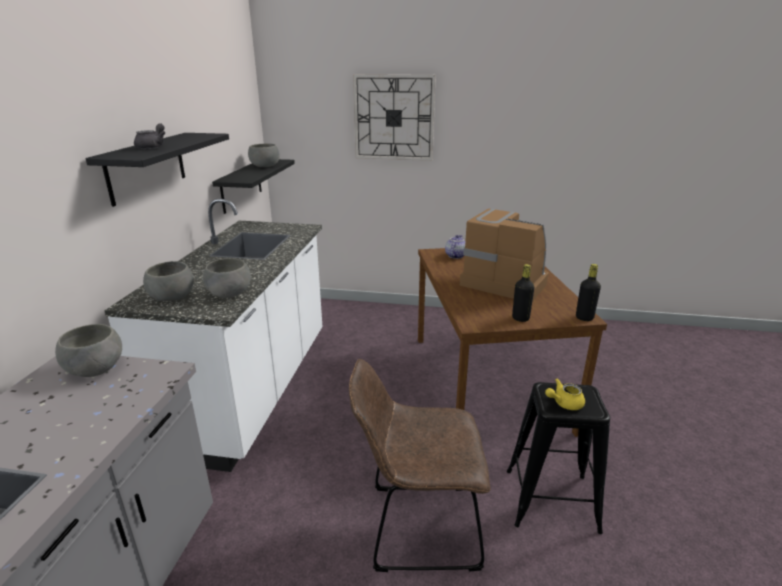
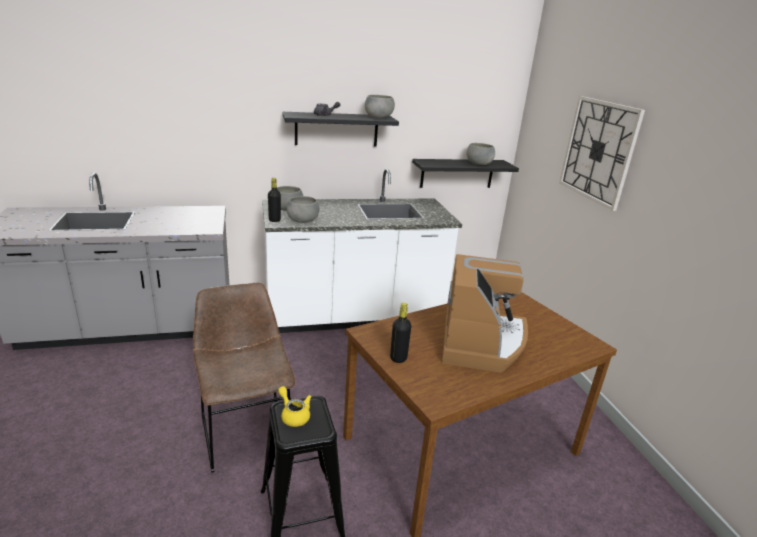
camera: 65 degrees right, 0 degrees up
(94, 368) = (209, 215): grey bowl -> grey bowl (378, 117)
(455, 256) = (519, 308): teapot -> none
(584, 318) = (433, 402): black bottle -> black bottle (274, 220)

